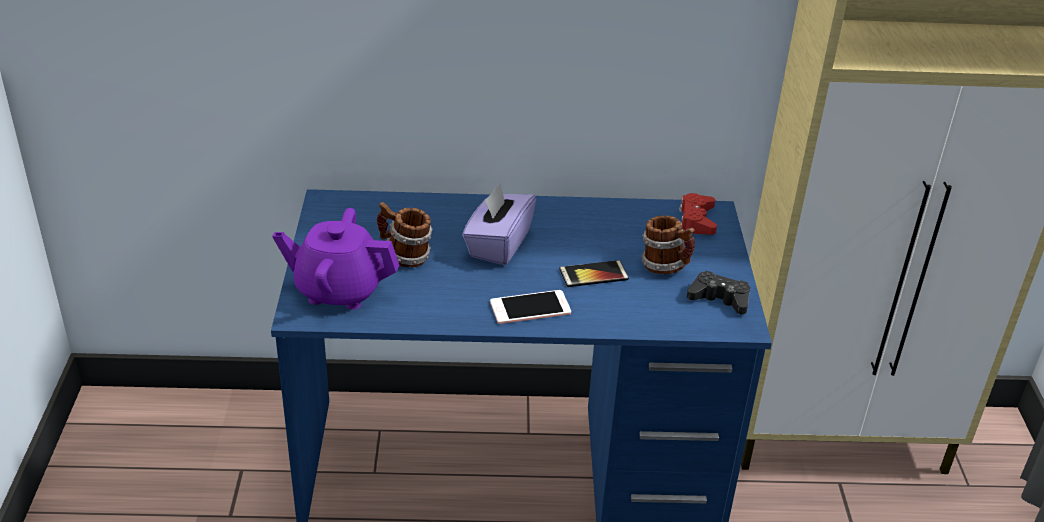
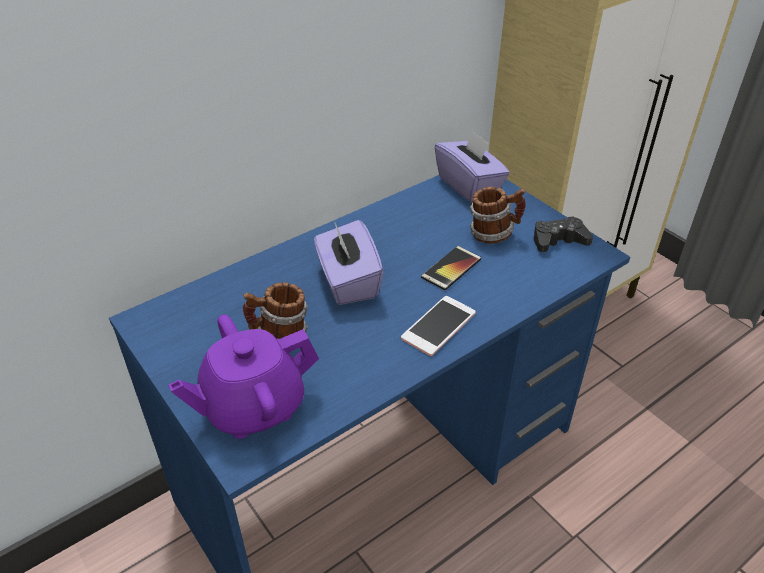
camera: 35 degrees left, 5 degrees up
(696, 220) = (469, 185): red game controller -> purple tissue box

